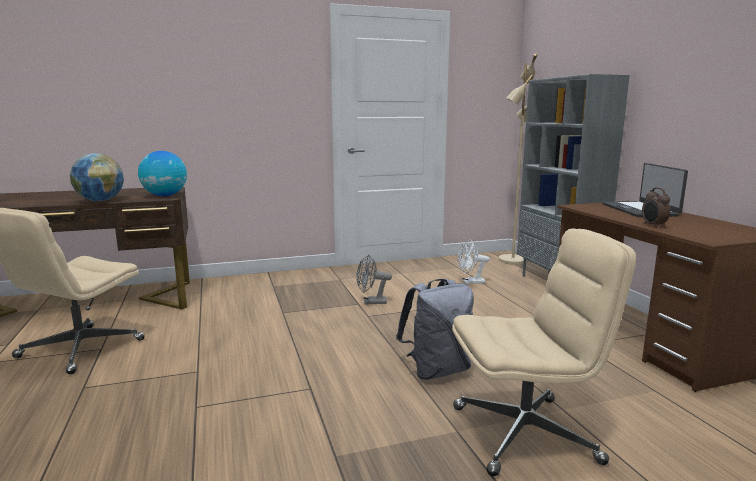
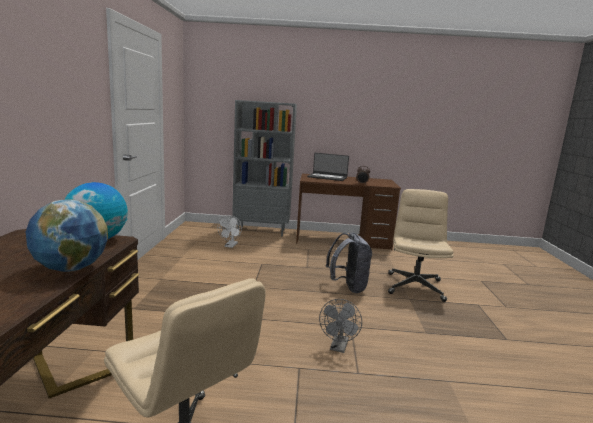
camera: 70 degrees left, 0 degrees up
(371, 302) = (228, 280): grey fan -> grey fan (338, 347)
(511, 260) = (206, 226): beige floor lamp -> none

